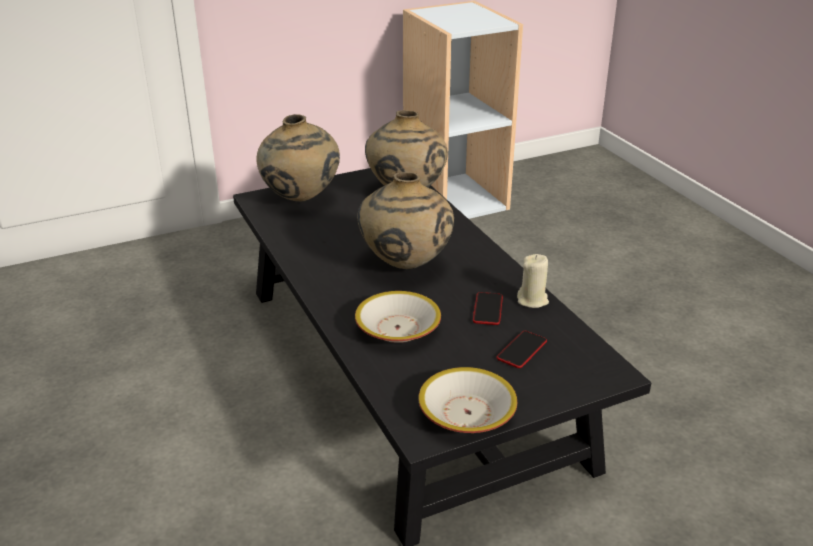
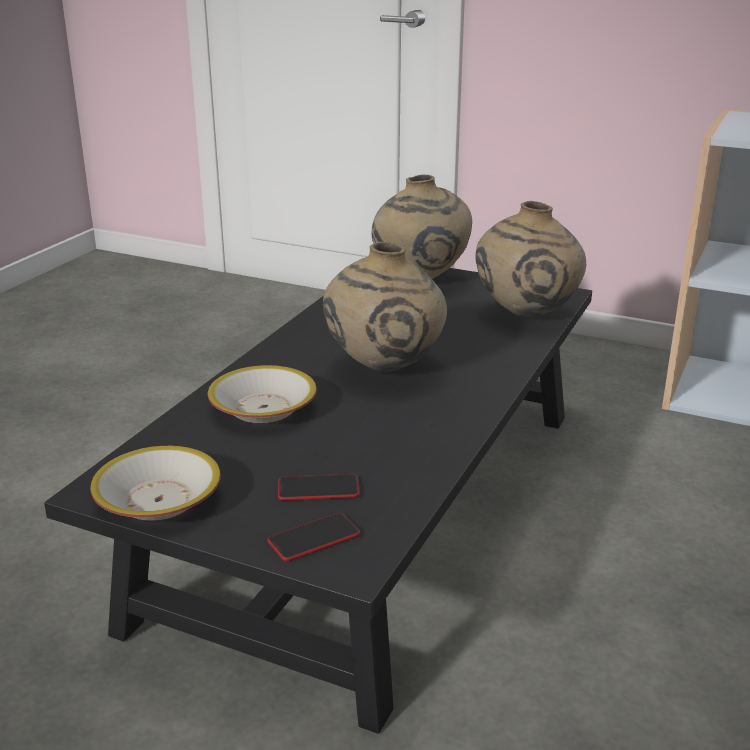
camera: 50 degrees right, 5 degrees down
(488, 309) = (371, 440): phone -> phone (314, 538)
(532, 300) = (432, 459): beige candle -> none

